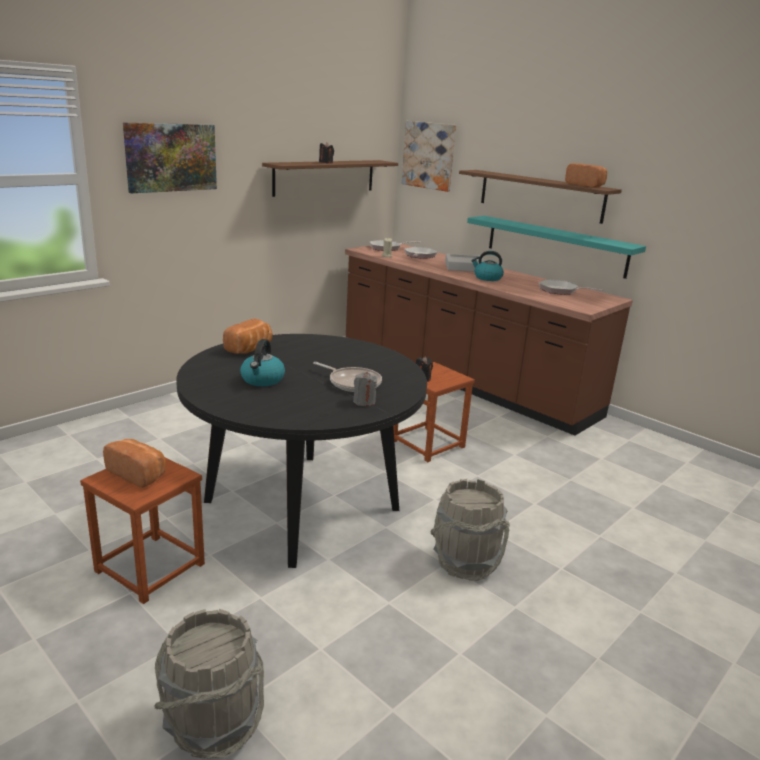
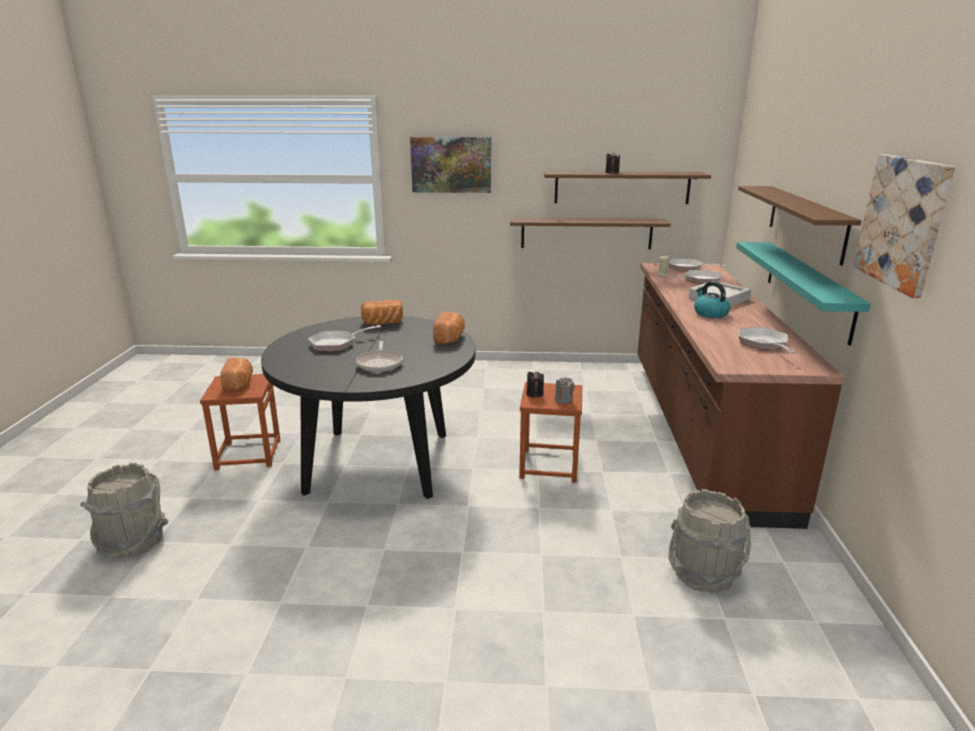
camera: 50 degrees right, 0 degrees up
(262, 380) = (336, 344): kettle -> frying pan
(299, 225) = (586, 233): none -> brown shelf
(364, 402) = (352, 377): grey candle -> grey candle (564, 400)
(429, 155) = (749, 168): picture -> picture (903, 222)
(466, 562) = (398, 557): grey bucket -> grey bucket (704, 574)
(586, 185) = (821, 212): bread -> bread (450, 338)

